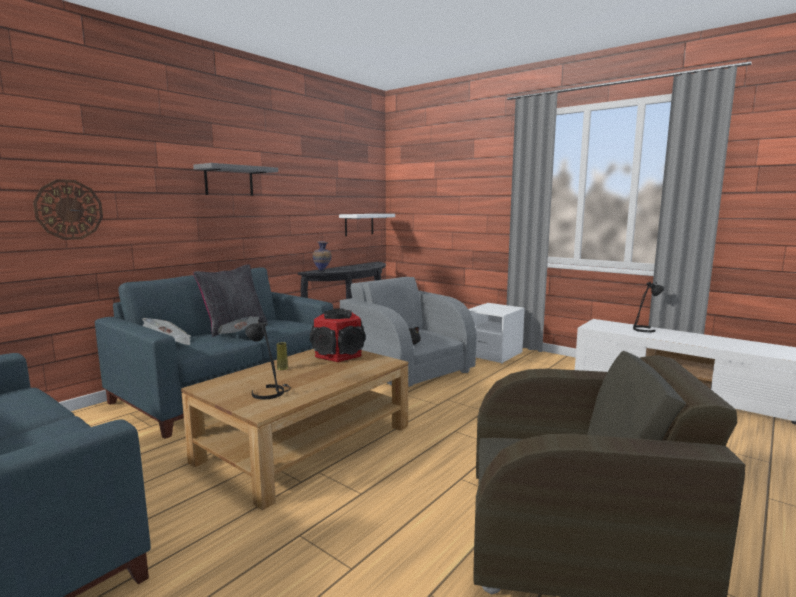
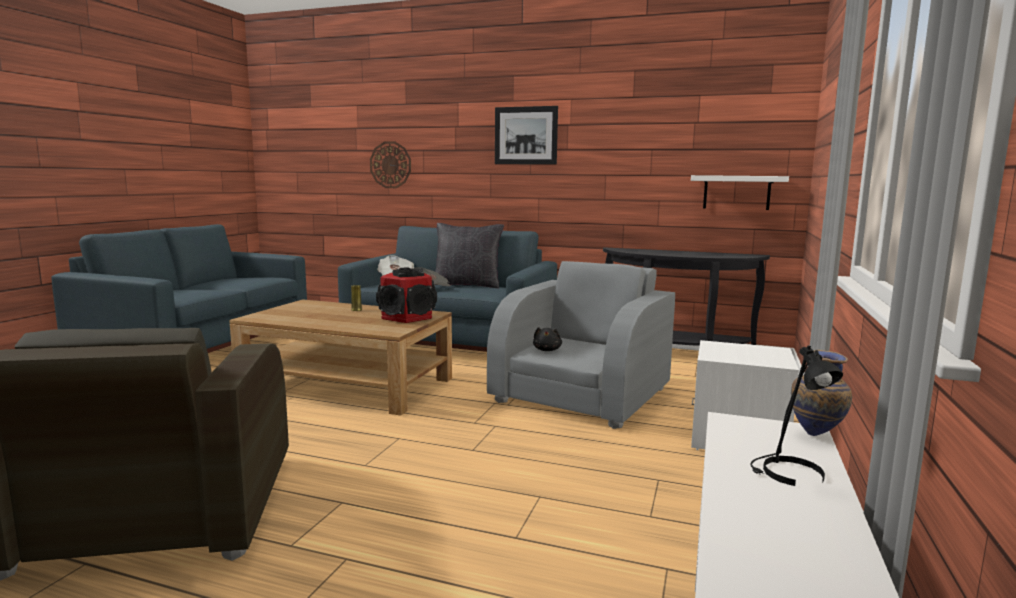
camera: 70 degrees right, 0 degrees up
(229, 181) = (526, 135): grey shelf -> picture
(269, 392) = (293, 314): black table lamp -> none
(322, 270) = (631, 249): vase -> vase (816, 437)

